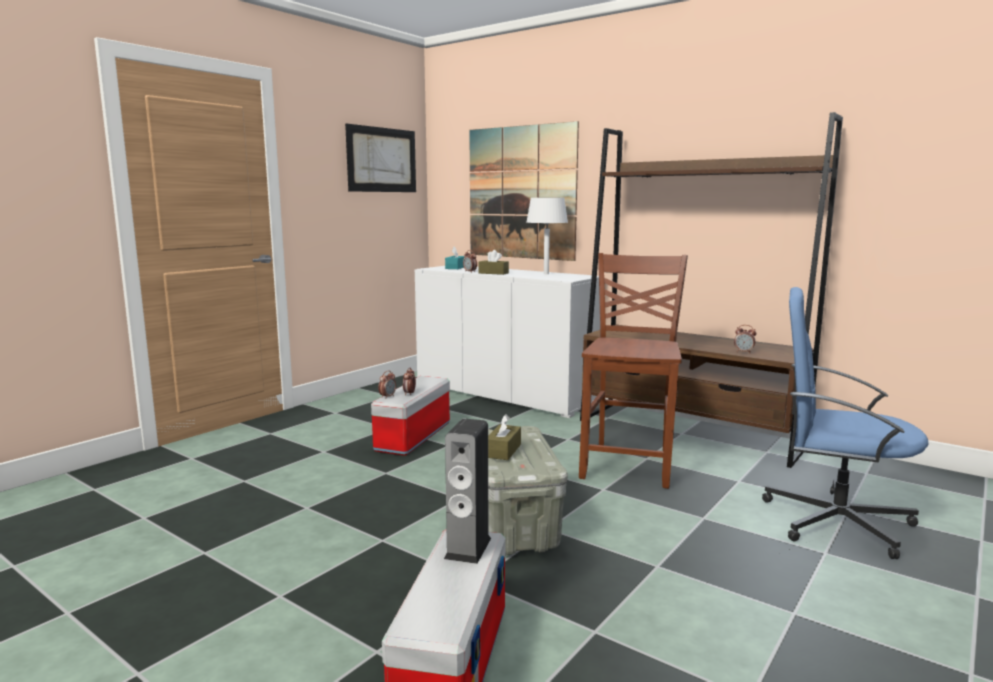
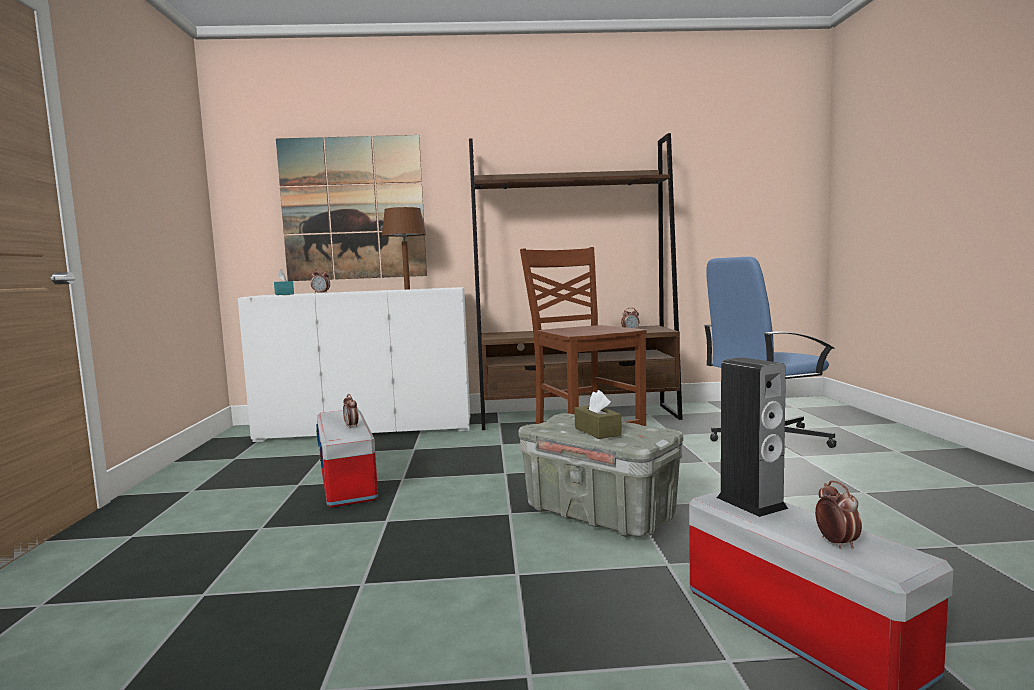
camera: 40 degrees left, 5 degrees down
(382, 160) = (171, 162): picture -> none
(387, 397) = (333, 434): alarm clock -> alarm clock (836, 543)
(493, 273) = (352, 292): brown tissue box -> none
(546, 274) = (407, 289): white table lamp -> brown table lamp

